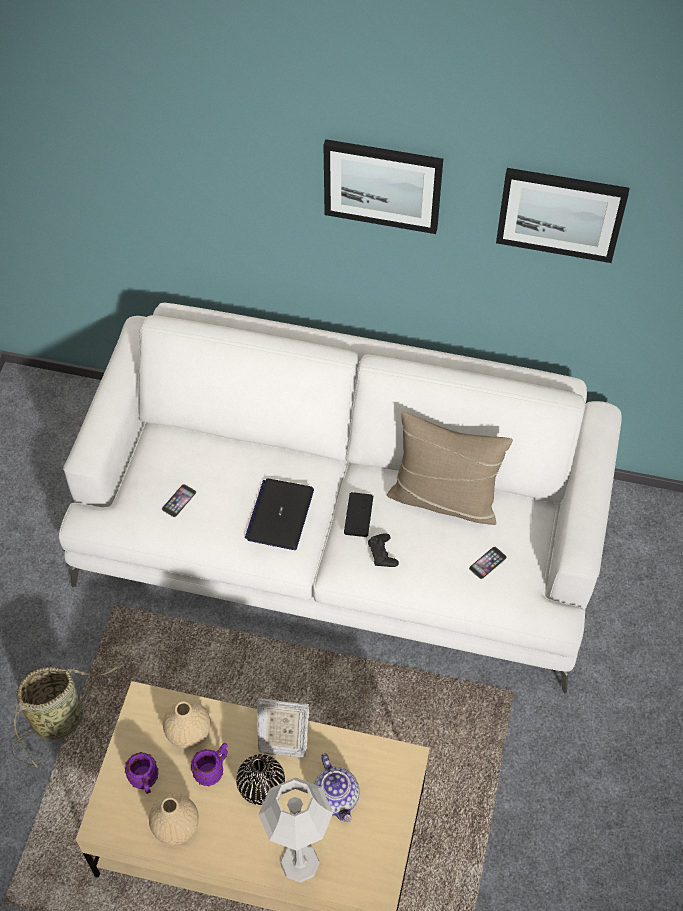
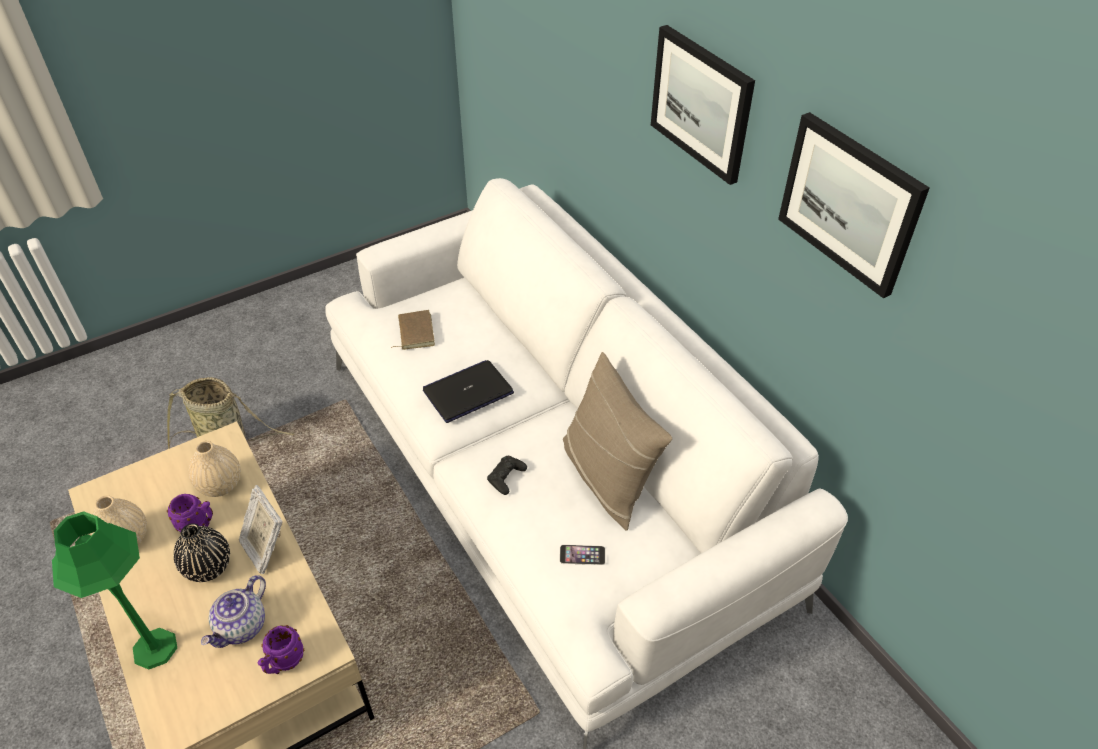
camera: 45 degrees right, 10 degrees down
(145, 782) = (152, 492): purple mug -> purple mug (283, 663)
(179, 500) = (414, 332): phone -> brown book
(299, 862) = (155, 648): grey table lamp -> green table lamp
(358, 515) = (524, 436): black game controller -> none

